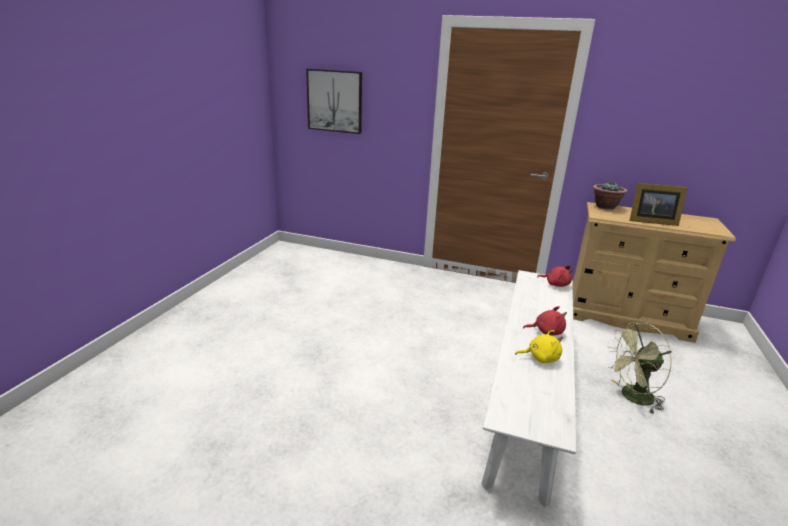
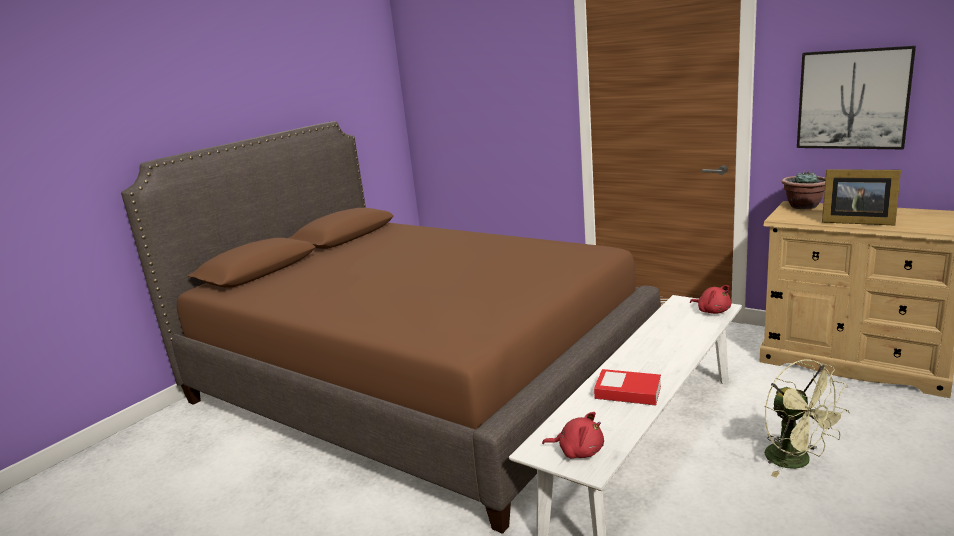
camera: 20 degrees right, 5 degrees down
(314, 342) = (417, 382): none -> brown bed
(335, 101) = (469, 103): picture -> picture (853, 99)
(540, 358) = (628, 392): yellow plush toy -> book
(546, 331) = (657, 365): red plush toy -> red plush toy (578, 451)
(631, 397) = (796, 461): green fan -> green fan turned 120 degrees counterclockwise

